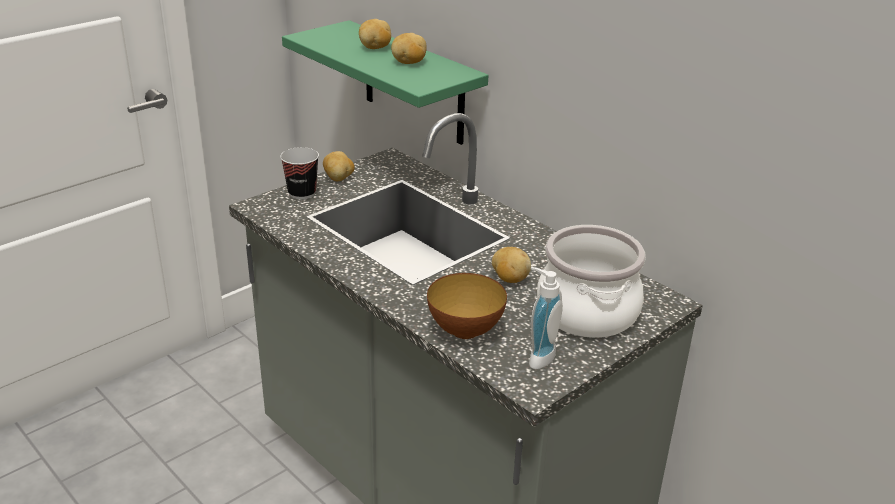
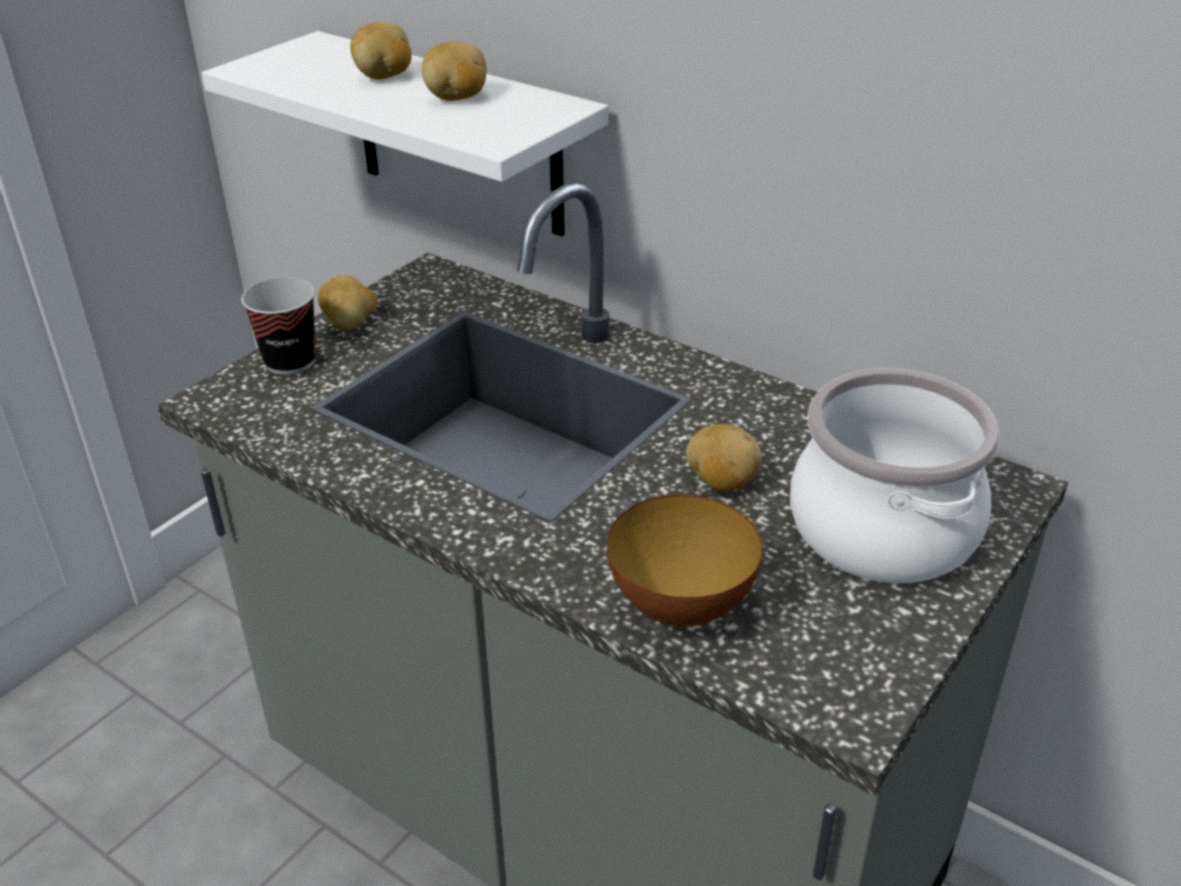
camera: 10 degrees left, 5 degrees up
(413, 83) = (457, 135): green shelf -> white shelf
(538, 356) = (833, 640): soap dispenser -> none

